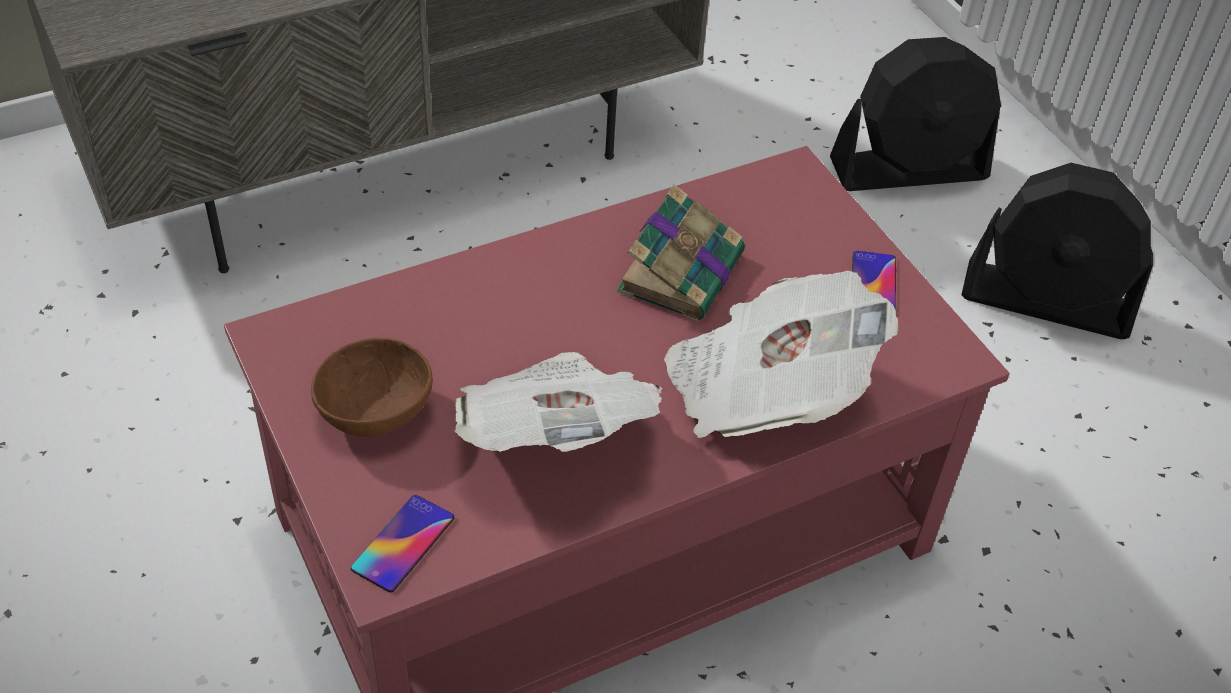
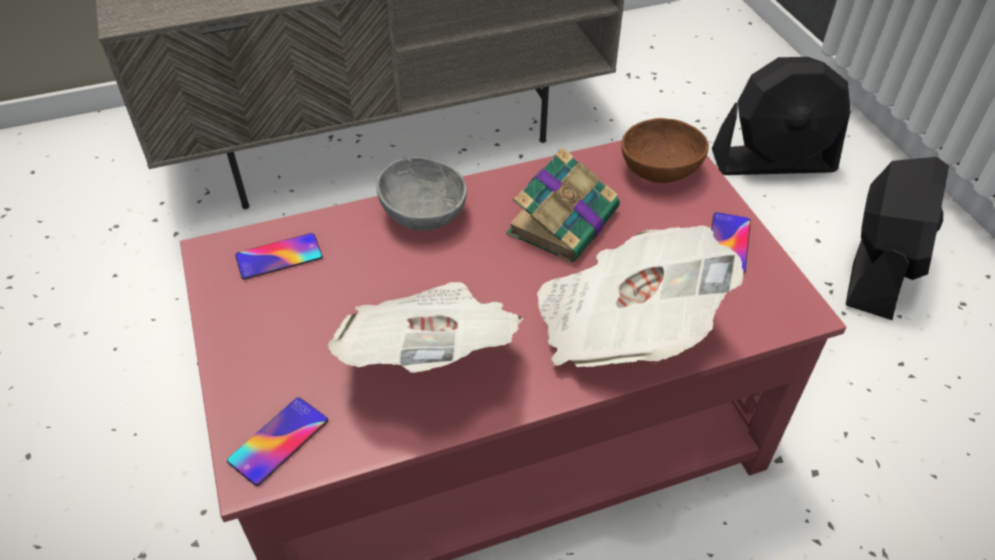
camera: 10 degrees right, 0 degrees up
(351, 336) = (279, 257): none -> phone
(373, 410) = (281, 320): brown bowl -> brown bowl (658, 169)
(515, 272) = (424, 213): none -> grey bowl
(1047, 302) = (879, 269): black fan -> black fan turned 90 degrees counterclockwise

